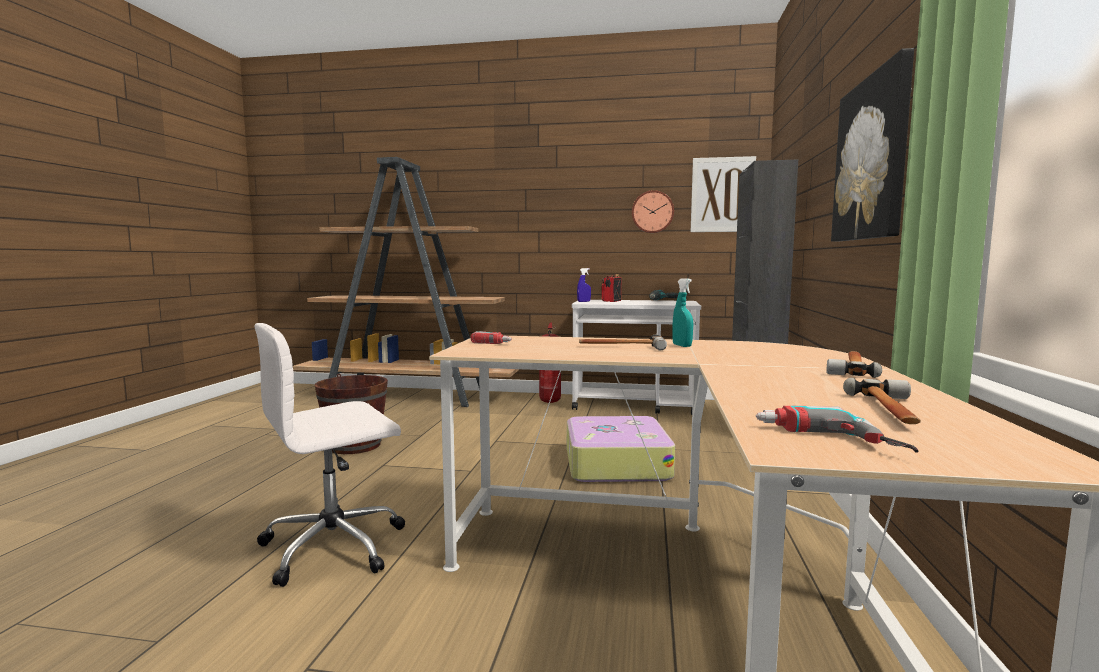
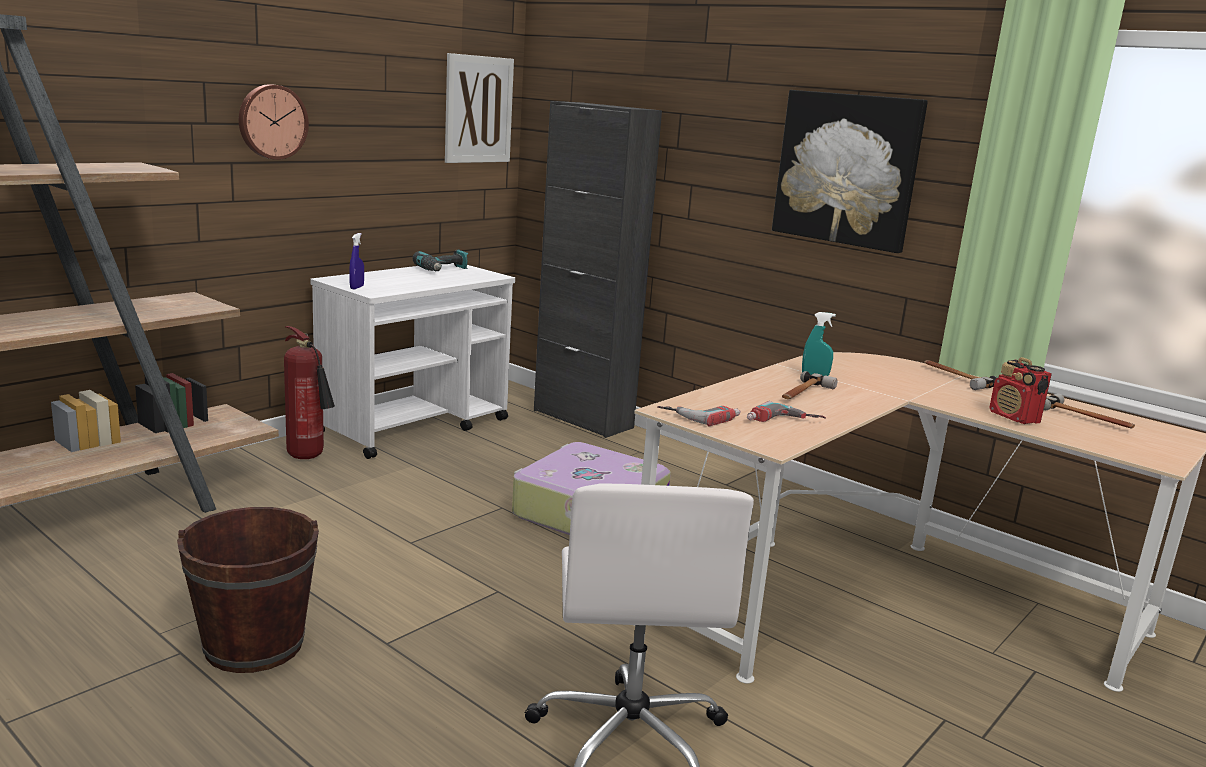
camera: 60 degrees left, 10 degrees up
(611, 301) = (382, 280): radio -> radio (1014, 418)
(652, 212) = (400, 132): wall clock -> wall clock (271, 122)
(826, 441) = (1147, 451): power drill -> power drill (784, 422)

